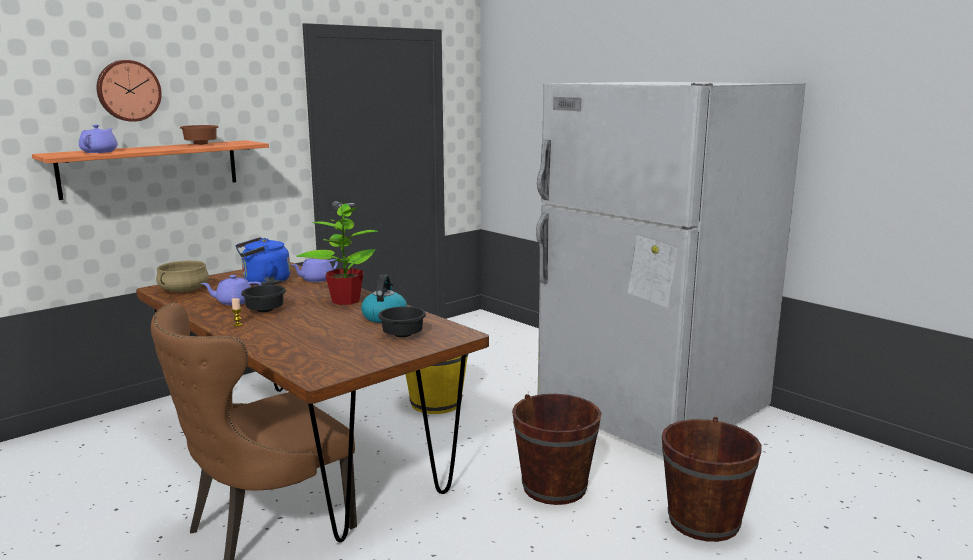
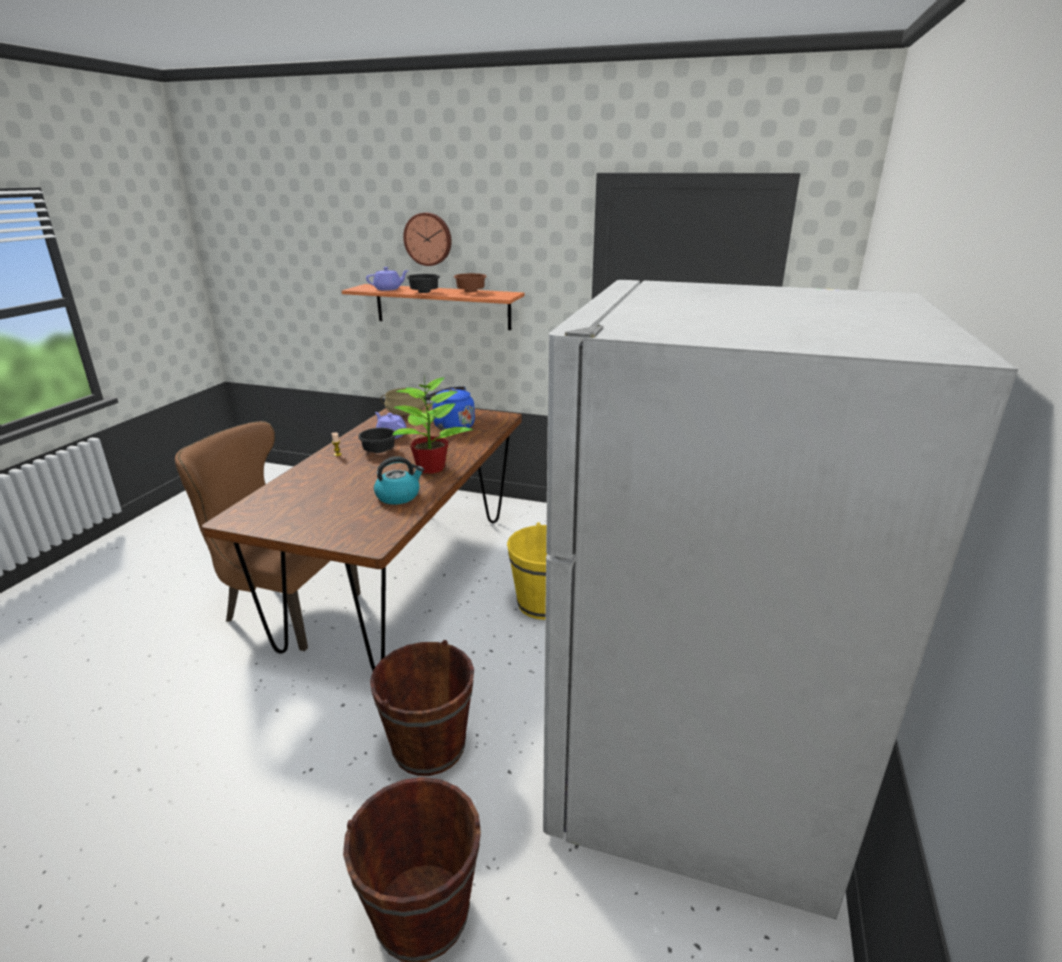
camera: 60 degrees right, 10 degrees up
(316, 279) = (479, 439): purple teapot -> none
(401, 335) = (352, 518): black bowl -> black bowl (424, 292)

